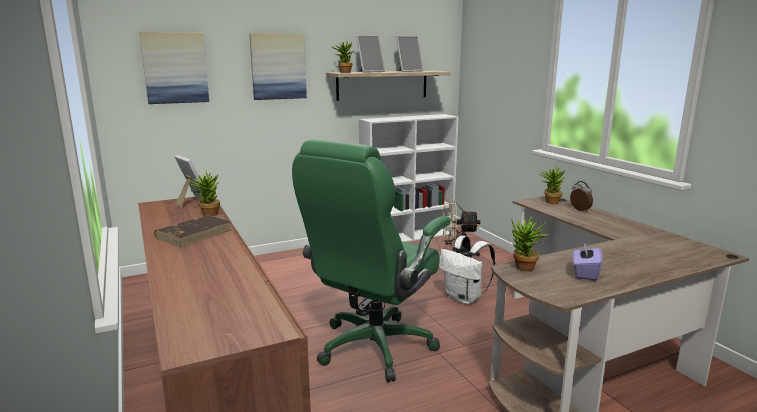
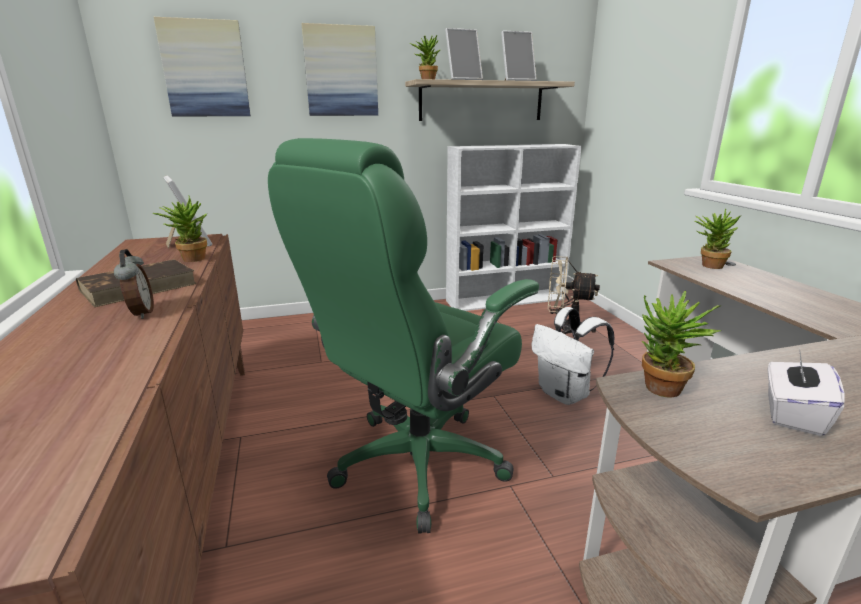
camera: 10 degrees right, 5 degrees up
(579, 210) = (760, 281): alarm clock -> alarm clock (140, 313)
(585, 273) = (792, 413): purple tissue box -> white tissue box

